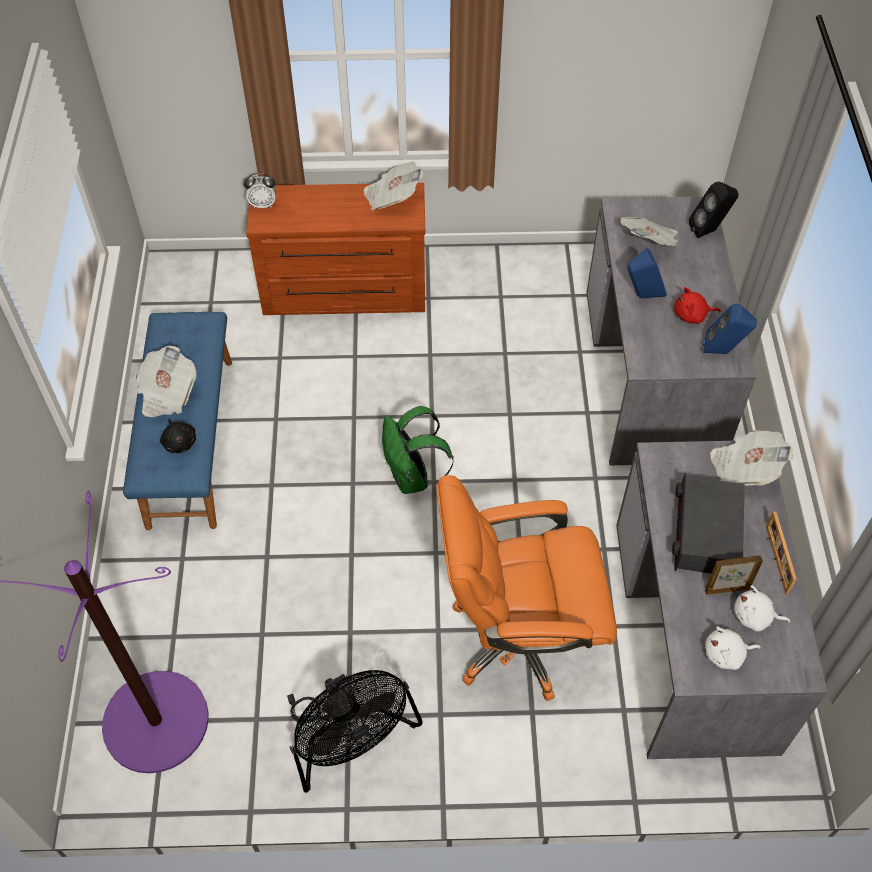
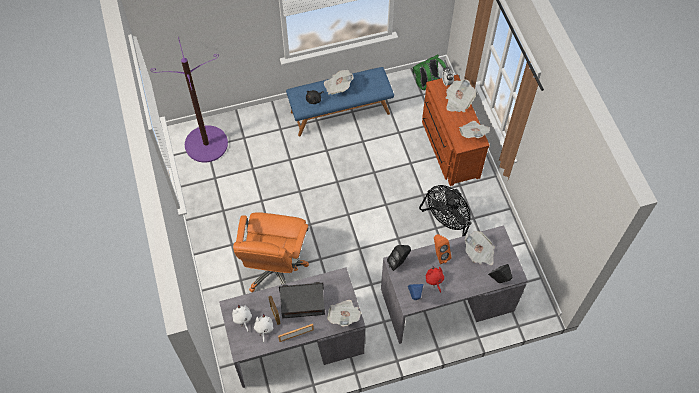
camera: 75 degrees right, 5 degrees up
(312, 199) = (458, 101): none -> newspaper
(345, 738) = (213, 212): black fan -> black fan (447, 218)
(412, 477) = (347, 205): green backpack -> green backpack (427, 85)
(520, 637) = (275, 268): orange office chair -> orange office chair turned 150 degrees counterclockwise
(642, 296) = (439, 255): blue speaker -> orange speaker
(646, 358) = (398, 263): none -> black speaker

